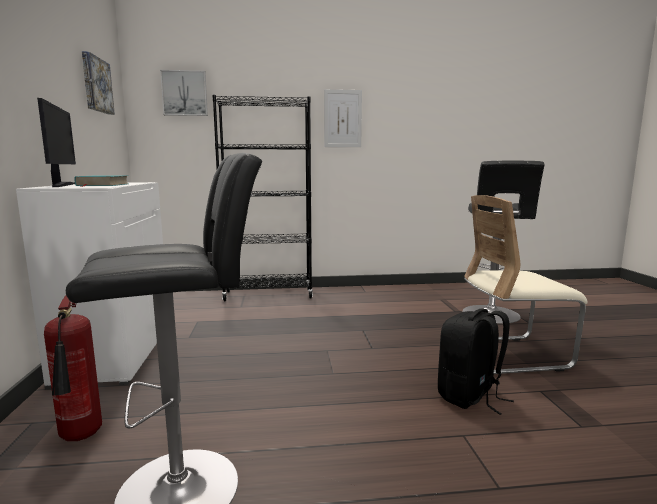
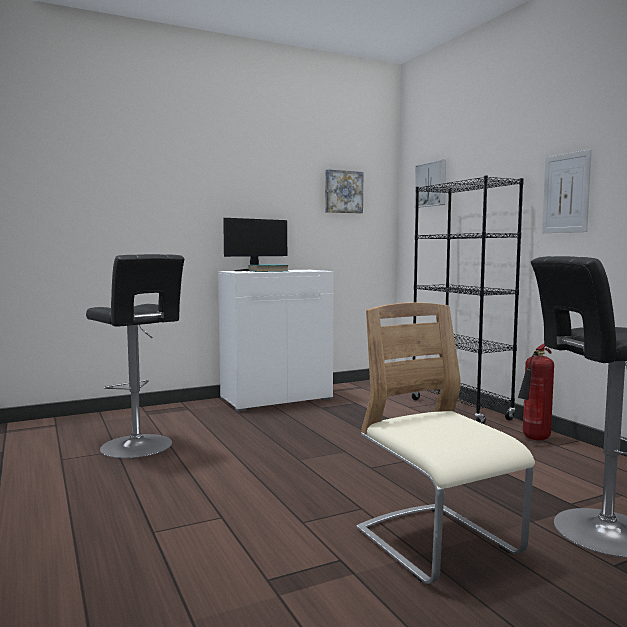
camera: 70 degrees right, 5 degrees down
(81, 438) = (175, 418): fire extinguisher -> fire extinguisher (534, 439)
(470, 396) = (296, 519): black backpack -> none

